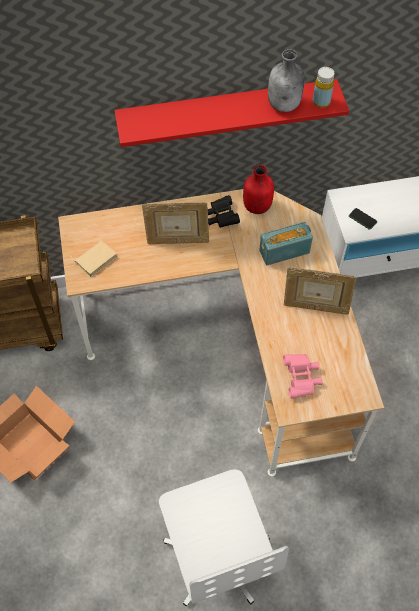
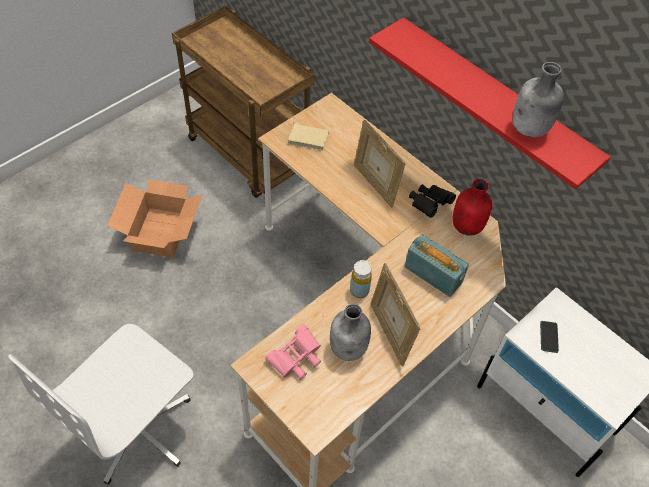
camera: 55 degrees right, 5 degrees down
(312, 339) = (349, 348): none -> grey bottle
(321, 102) = (564, 156): yellow bottle -> yellow bottle (359, 290)

